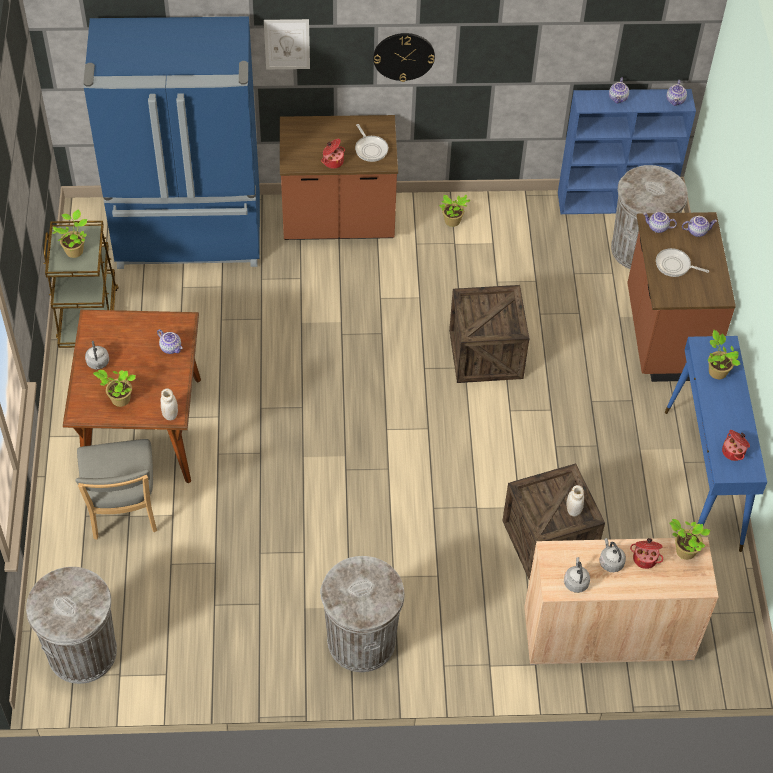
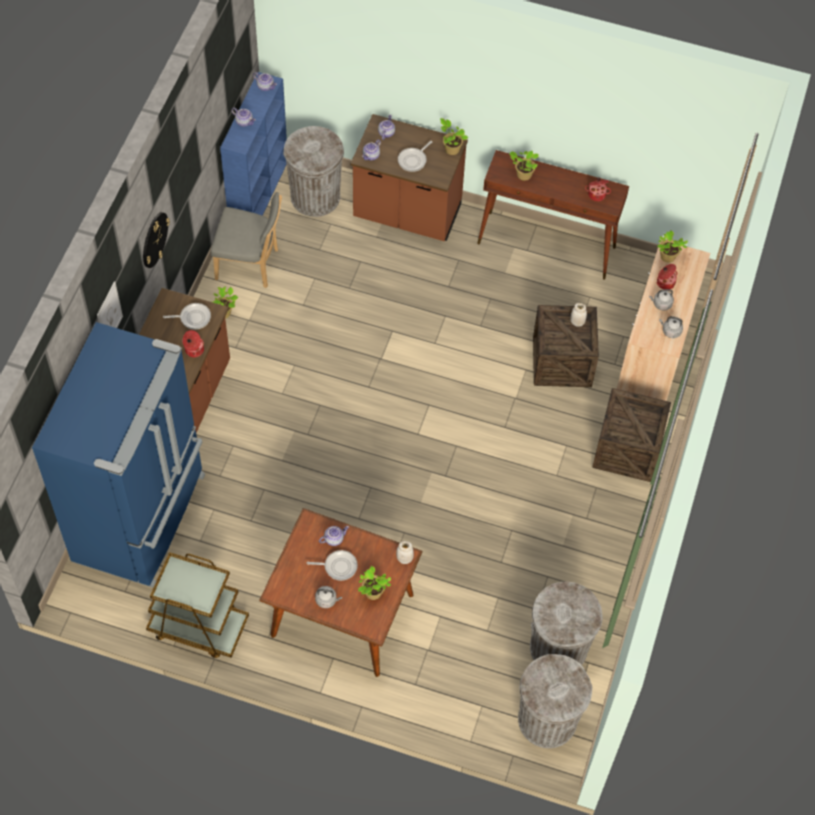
camera: 70 degrees left, 5 degrees up
(75, 250) = (190, 585): potted plant -> potted plant (451, 149)
(123, 511) = (422, 653): grey chair -> grey chair (250, 265)
(140, 361) = (338, 566): none -> frying pan
(361, 641) = (605, 515): grey trash can -> grey trash can (558, 648)
(485, 354) = (373, 339): crate -> crate (627, 449)
(702, 480) = (547, 245): blue console table -> brown console table

